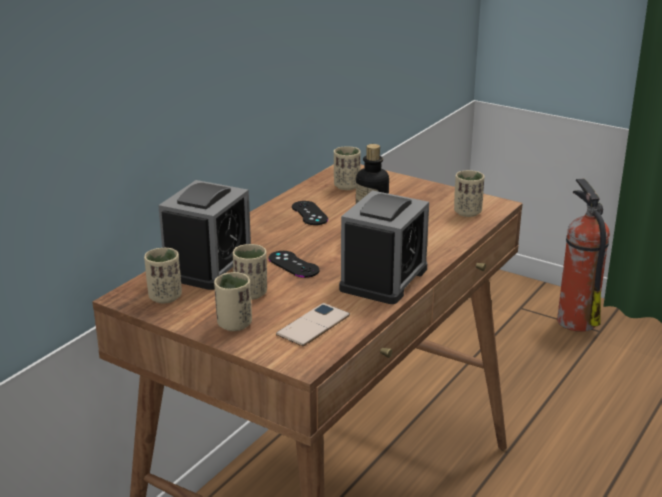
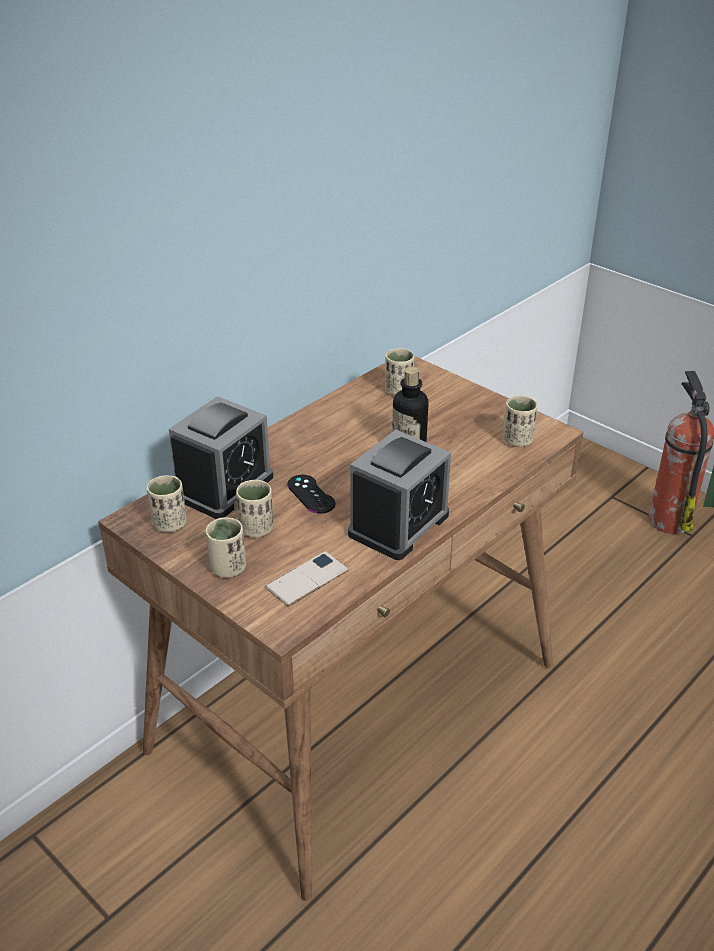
camera: 10 degrees right, 10 degrees up
(309, 213) = (348, 425): black game controller -> none

